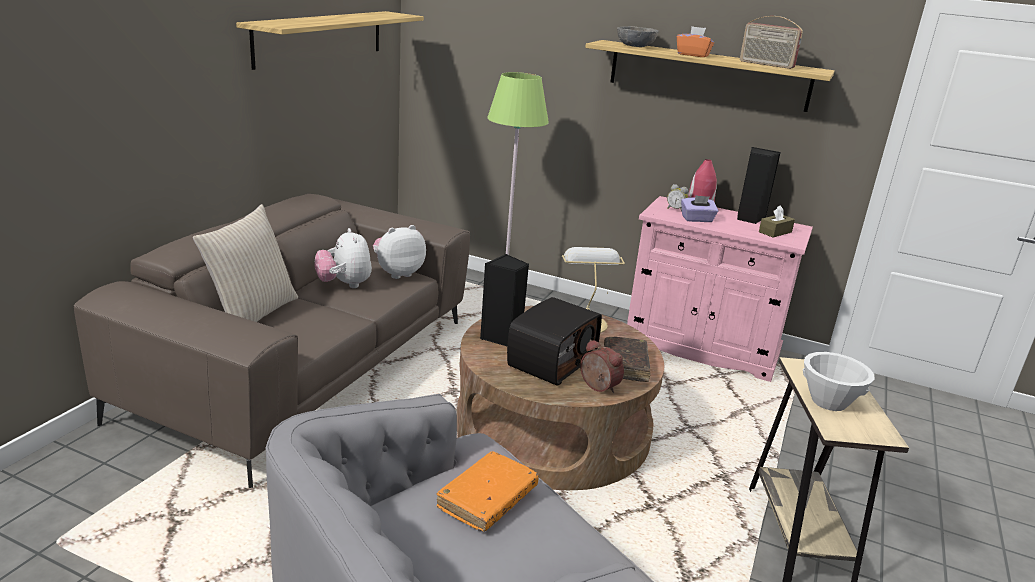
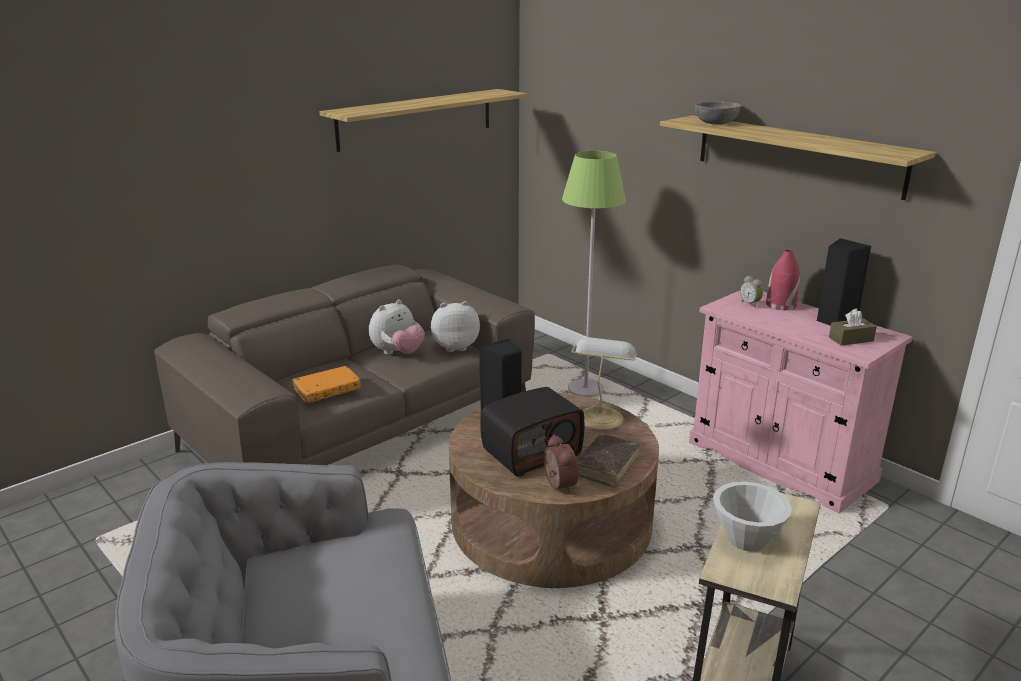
camera: 25 degrees right, 0 degrees up
(252, 314) = (301, 372): beige pillow -> none
(344, 284) = (397, 353): plush toy -> plush toy turned 135 degrees counterclockwise
(487, 499) = (351, 568): orange book -> orange book (327, 391)
(693, 55) = (768, 134): orange tissue box -> none
(697, 219) = (764, 317): purple tissue box -> none
(766, 64) = (844, 145): radio -> none

